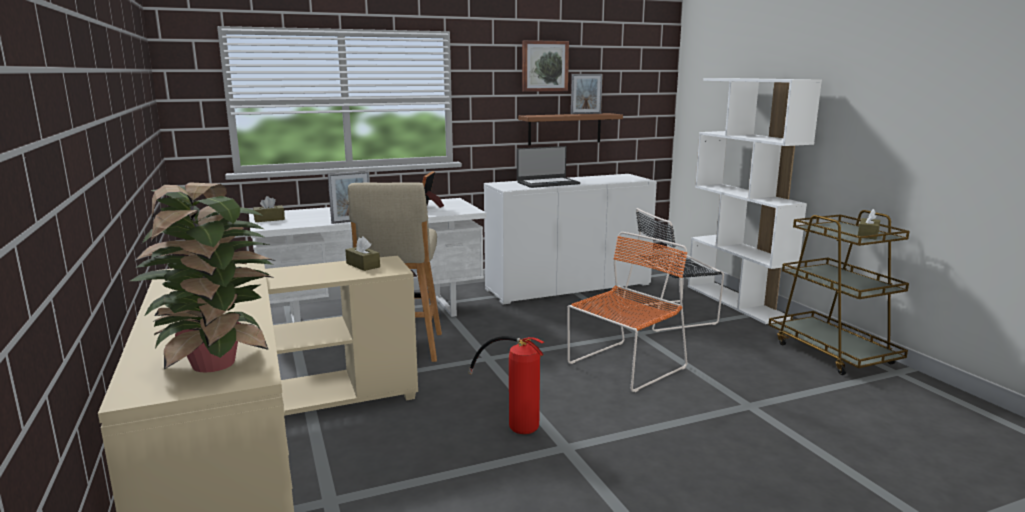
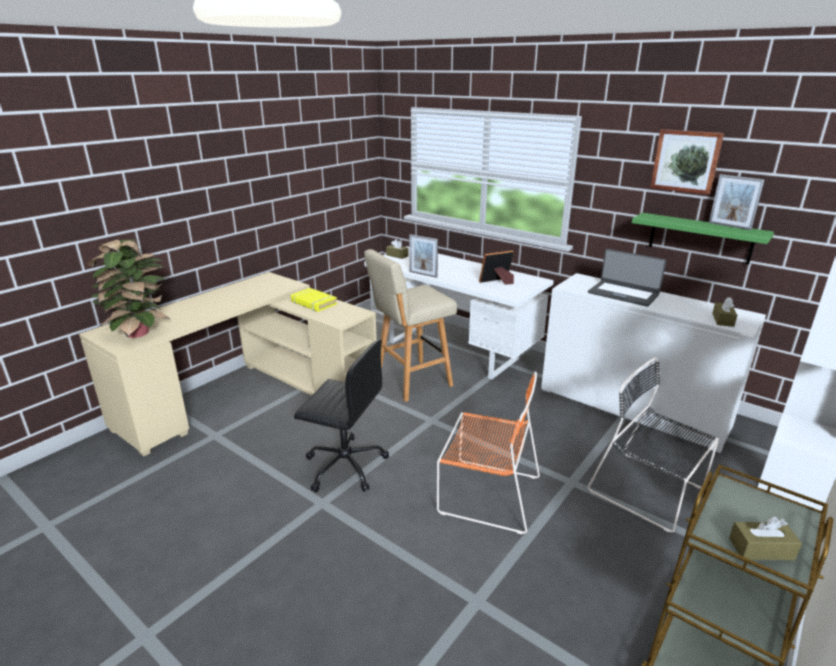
camera: 60 degrees right, 10 degrees up
(312, 272) = (313, 303): none -> yellow book
(363, 265) = (341, 310): brown tissue box -> brown tissue box (722, 320)
(512, 420) = (344, 465): fire extinguisher -> black office chair
(565, 129) = (700, 238): brown shelf -> green shelf

